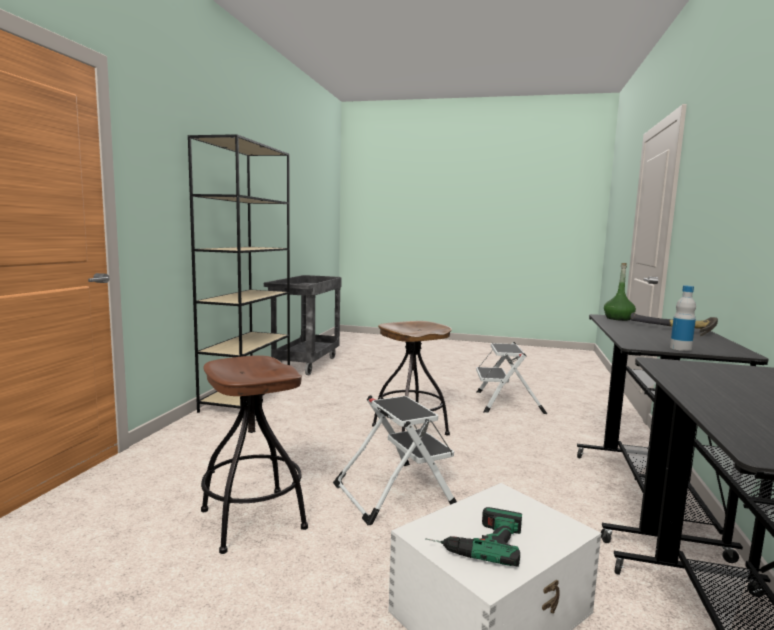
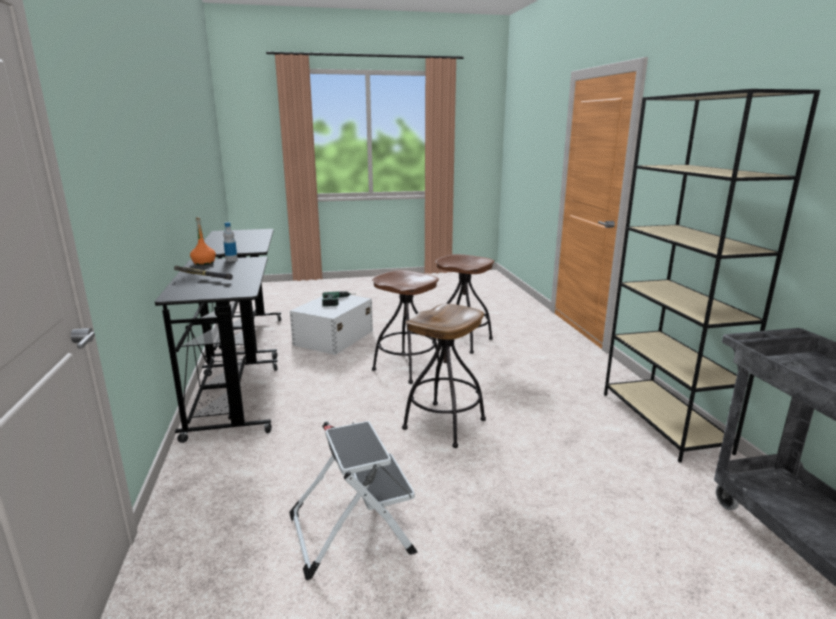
camera: 155 degrees right, 10 degrees up
(394, 491) = (407, 368): step ladder -> brown stool
(618, 318) = (234, 290): green bottle -> none
(722, 349) = (204, 263): none -> orange bottle

